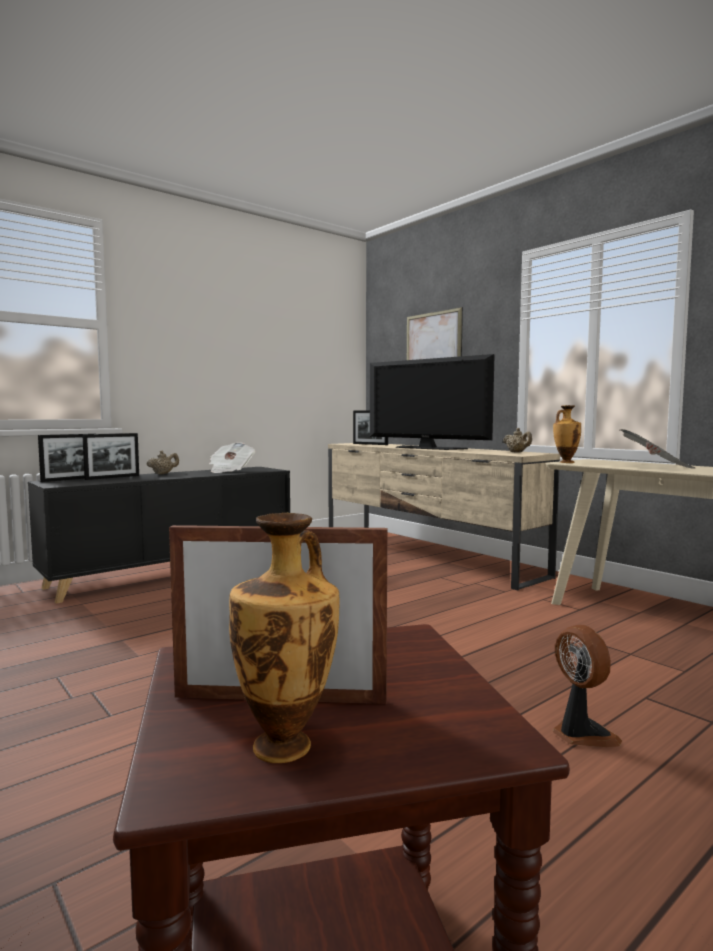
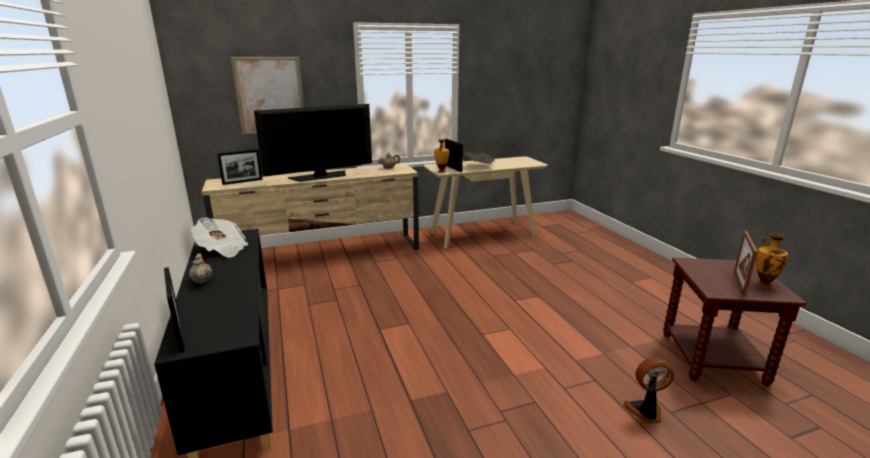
camera: 70 degrees left, 15 degrees up
(112, 477) = (198, 307): picture frame -> picture frame (453, 168)
(581, 733) = (577, 283): fan -> fan (645, 412)

